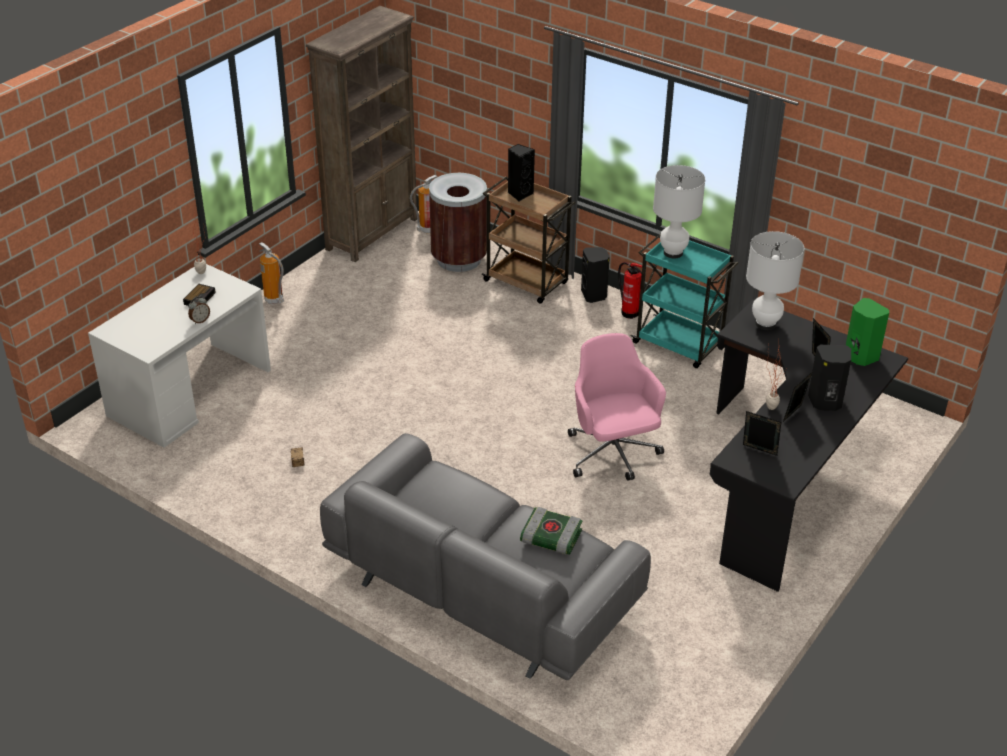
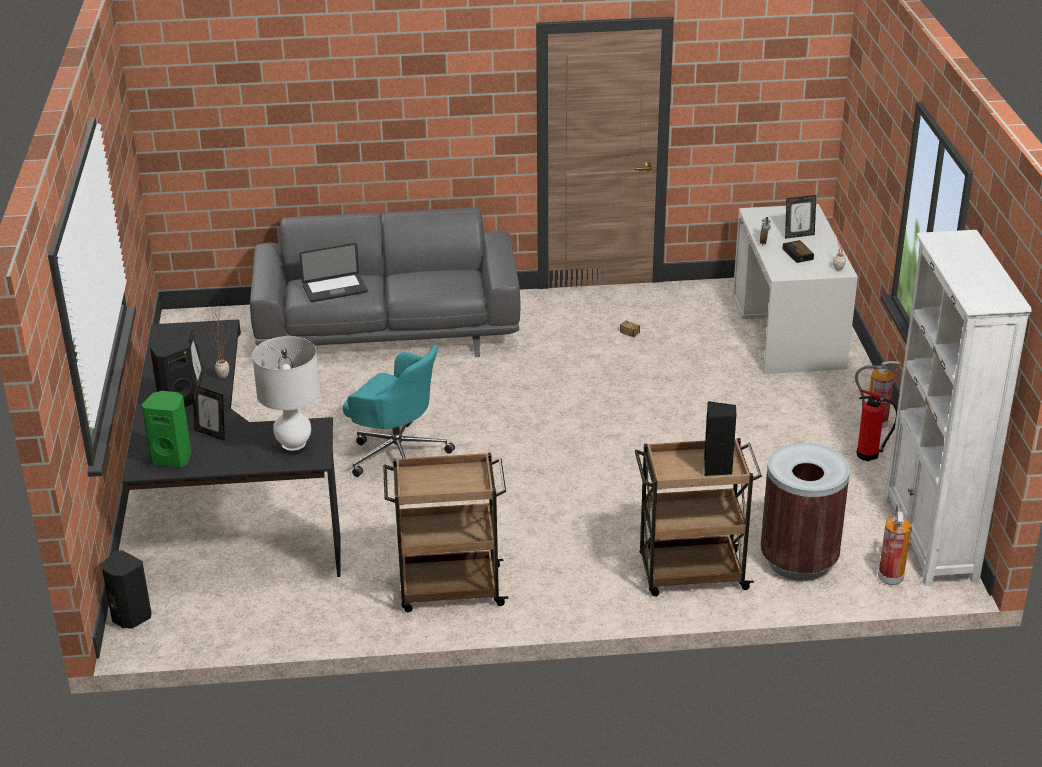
camera: 140 degrees right, 5 degrees down
(372, 233) = (930, 539): brown bookcase -> white bookcase
(550, 537) = (335, 289): book -> laptop
(594, 295) = (604, 598): black speaker -> black speaker (130, 617)
(612, 454) = (397, 454): pink office chair -> turquoise office chair
(629, 312) = (543, 598): fire extinguisher -> fire extinguisher (869, 455)
(673, 253) = (468, 481): white table lamp -> none
(679, 345) = (448, 589): turquoise cart -> brown cart
(758, 452) = (206, 341): picture frame -> picture frame (798, 235)

